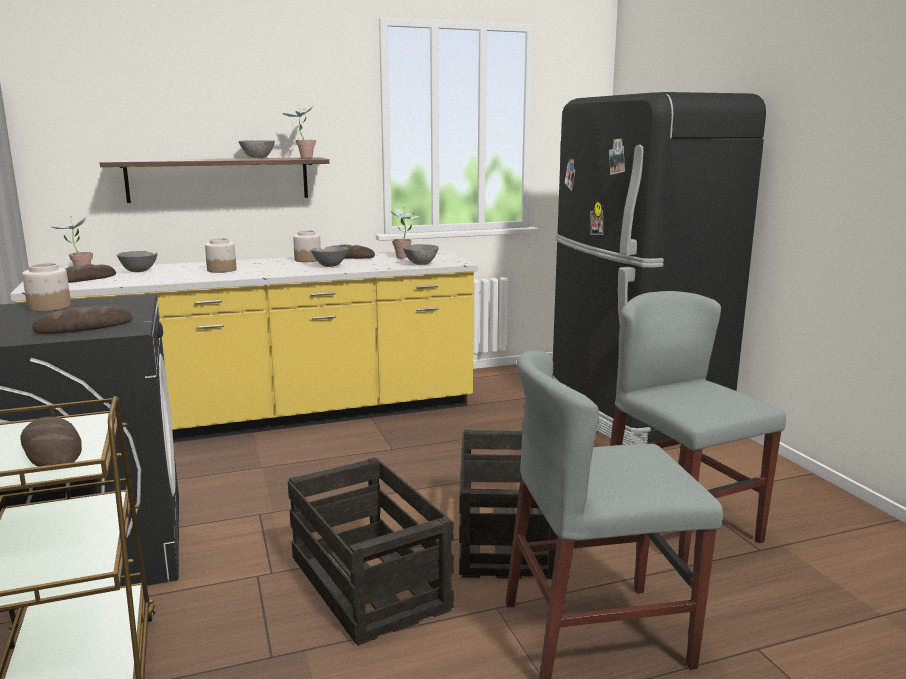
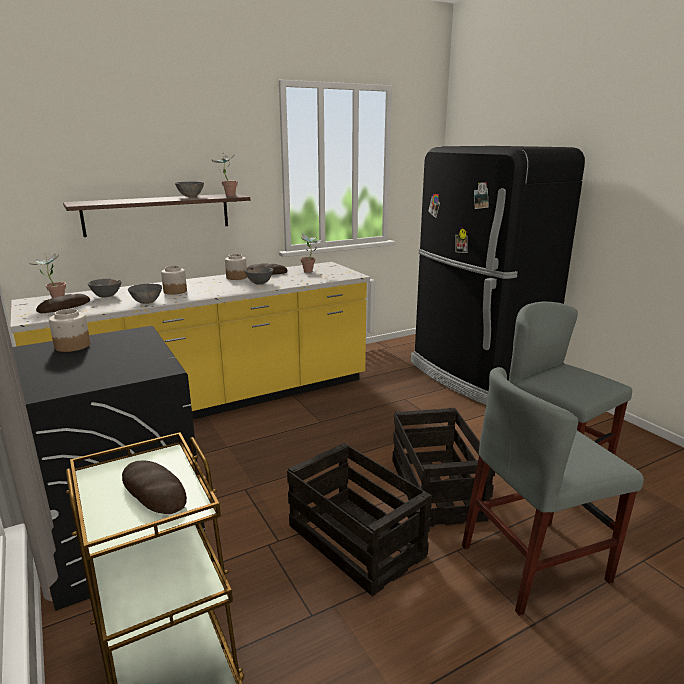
camera: 10 degrees left, 5 degrees up
(84, 327) = (123, 368): bread -> none
(420, 264) = (328, 278): grey bowl -> grey bowl (146, 303)

